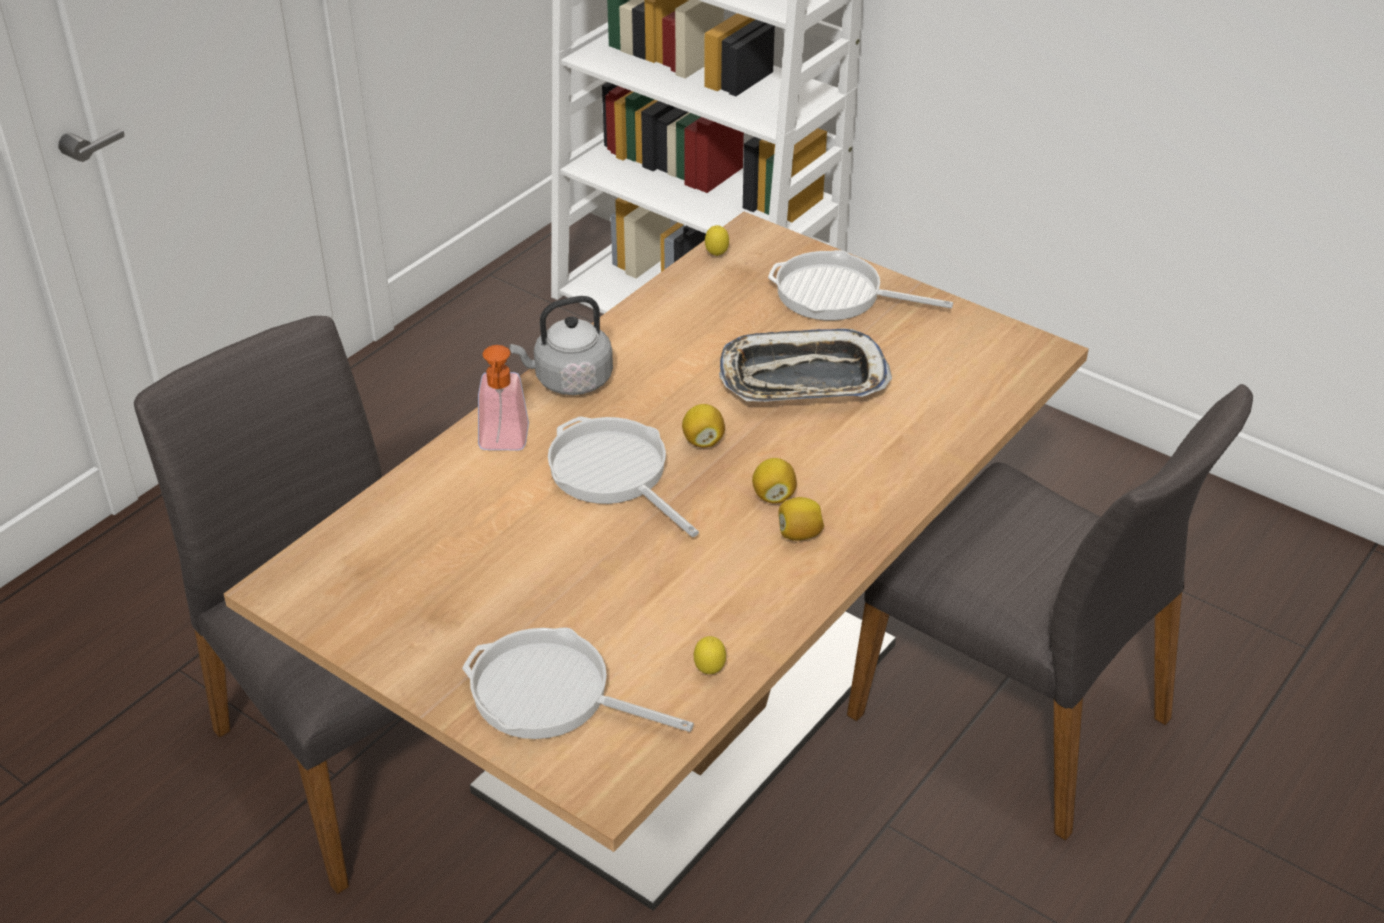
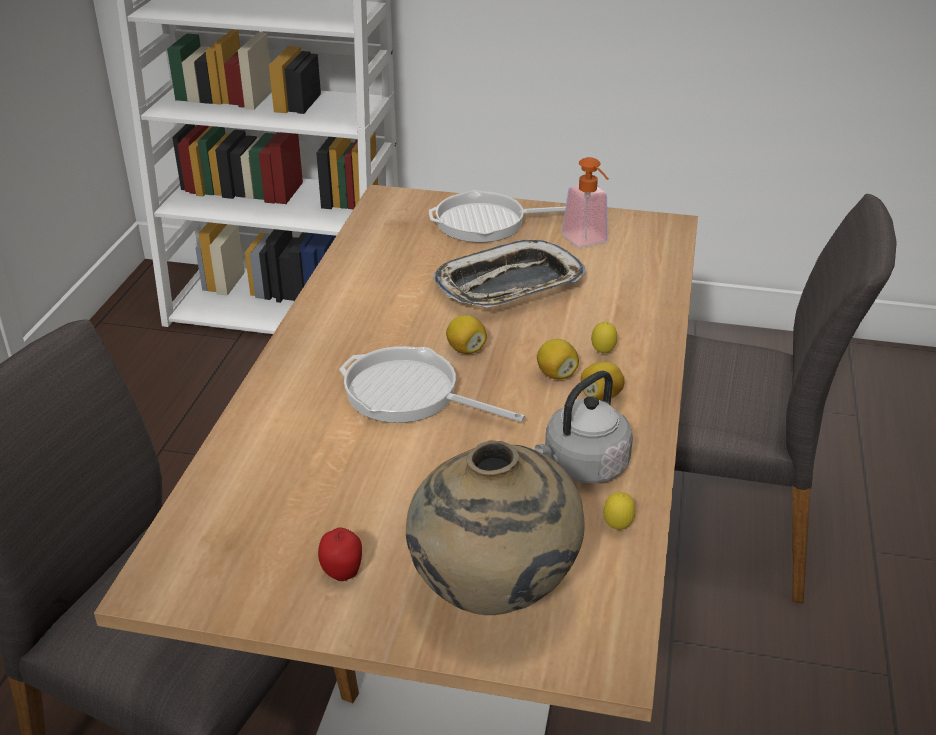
camera: 25 degrees left, 5 degrees down
(437, 628) = (342, 573): none -> apple
(503, 444) = (292, 398): soap dispenser -> soap dispenser (588, 242)
(550, 694) = (493, 596): frying pan -> beige vase
(569, 380) = (316, 334): grey kettle -> grey kettle (582, 467)
(716, 255) = (372, 217): lemon -> lemon (603, 353)

